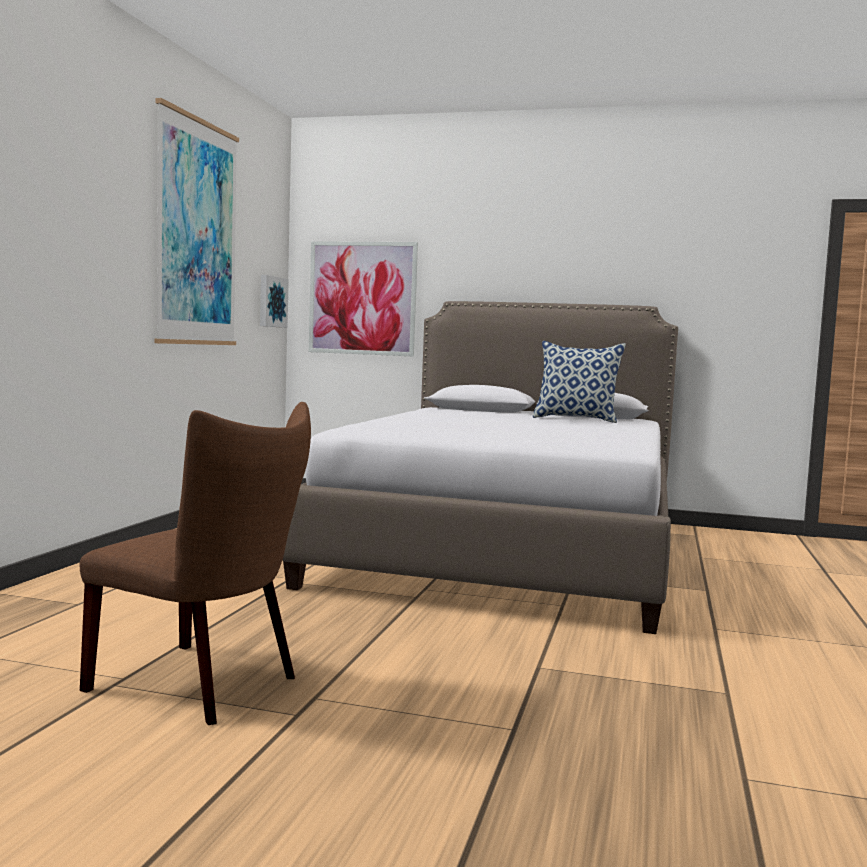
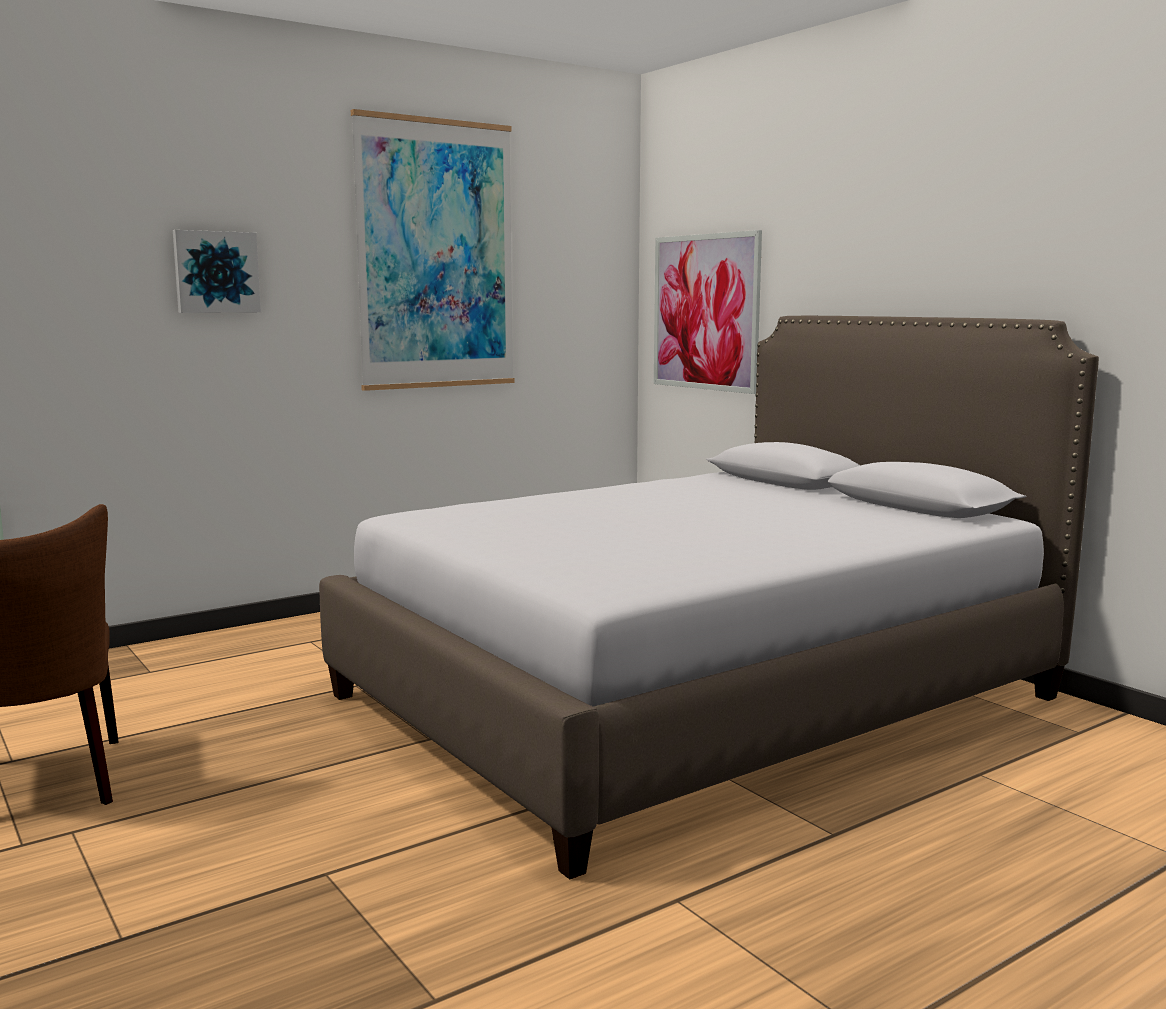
camera: 40 degrees right, 5 degrees up
(271, 301) = (598, 321): picture -> picture (216, 272)
(576, 419) = (850, 512): pillow -> none

